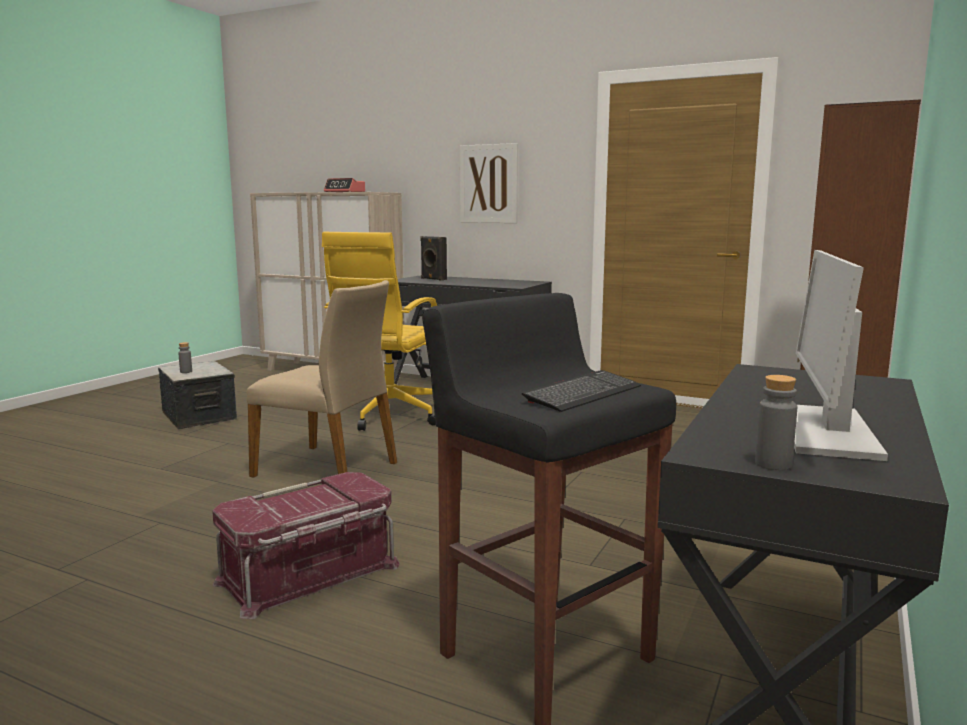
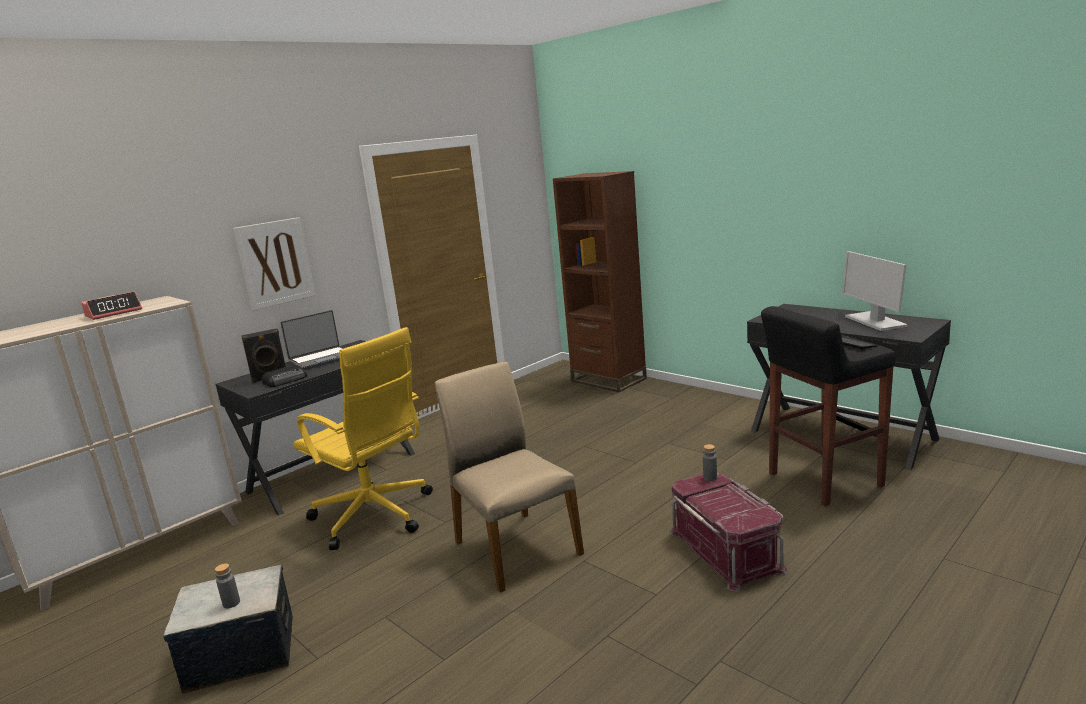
camera: 70 degrees left, 5 degrees up
(328, 469) = (515, 548): beige chair -> beige chair turned 75 degrees counterclockwise
(426, 281) = (286, 380): none -> radio
(484, 281) = (321, 359): none -> laptop
(773, 464) = (920, 330): grey bottle -> grey bottle (710, 478)
(826, 431) = (874, 321): monitor -> monitor turned 45 degrees clockwise

